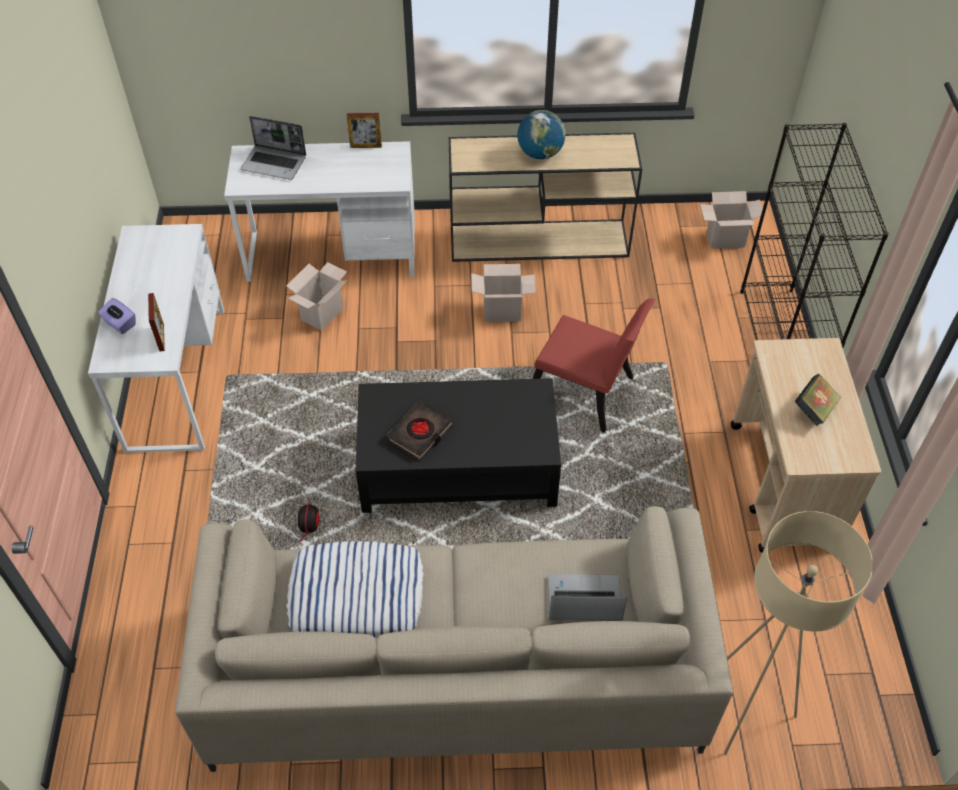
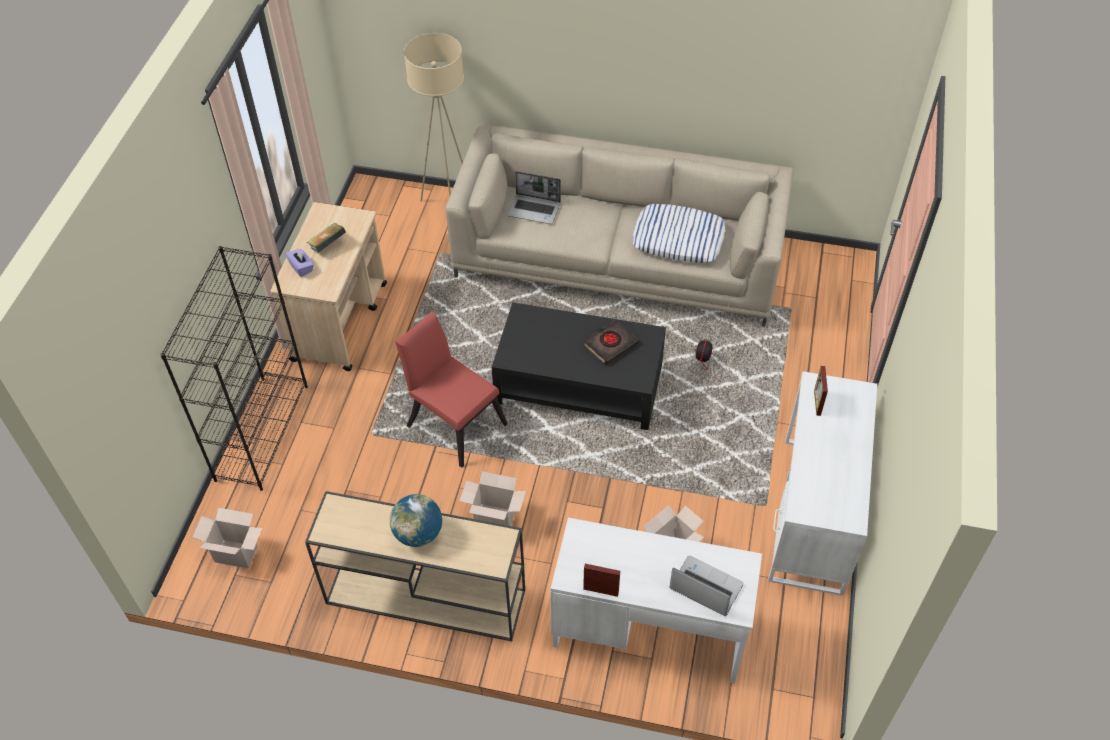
camera: 165 degrees left, 0 degrees up
(120, 324) = (855, 423): purple tissue box -> purple tissue box (301, 267)

